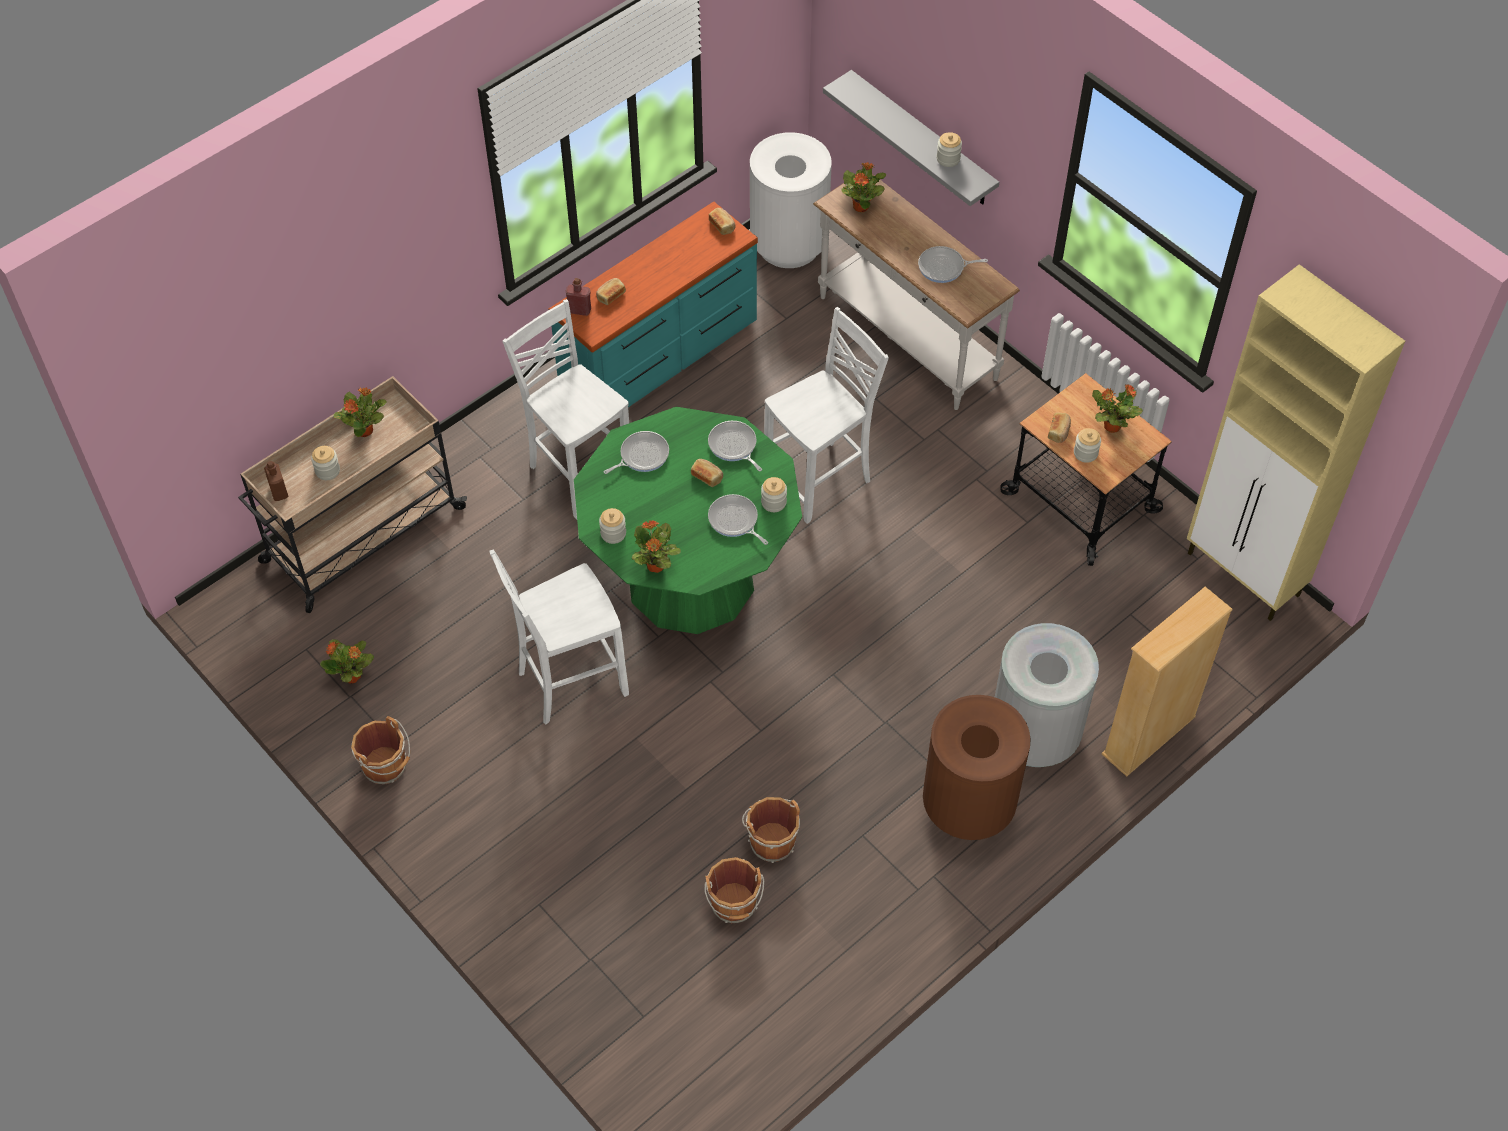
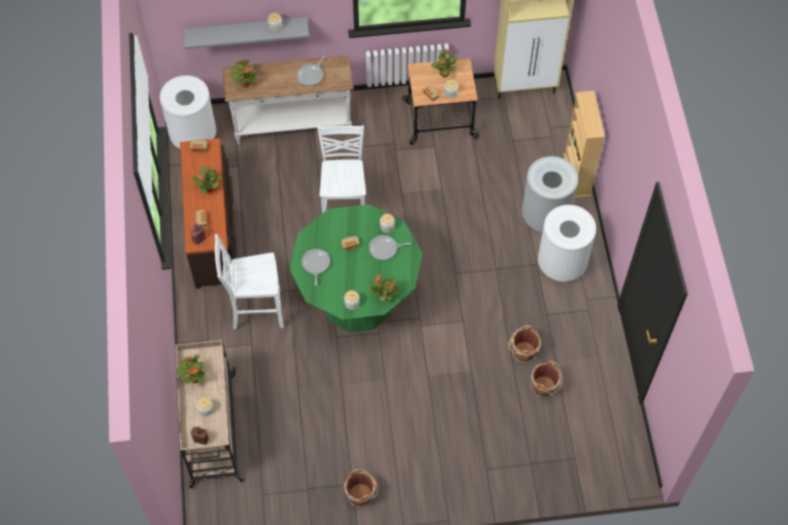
camera: 55 degrees left, 5 degrees up
(352, 676) = (296, 481): potted plant -> potted plant (209, 188)
(569, 682) = (375, 385): white chair -> none
(660, 355) = (213, 232): turquoise dresser -> brown dresser
(733, 446) = (341, 223): frying pan -> none
(968, 806) = (561, 264): brown trash can -> white trash can

